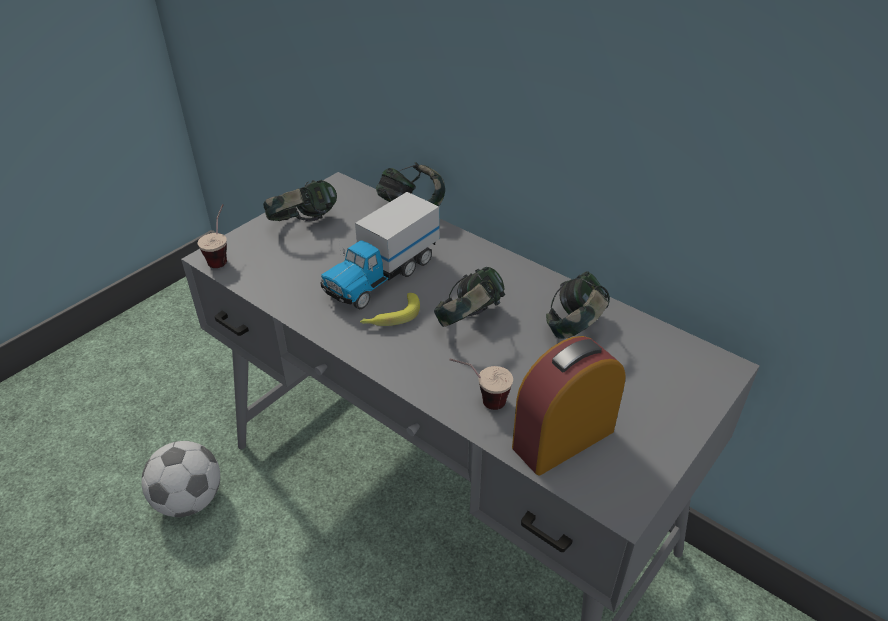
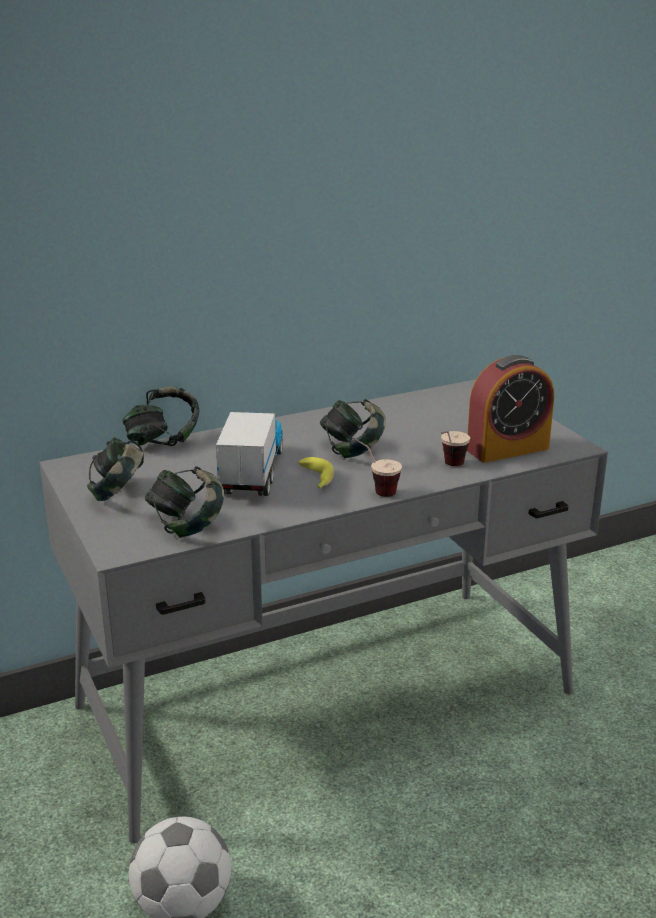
camera: 65 degrees left, 15 degrees down
(222, 256) = (124, 546): cup -> cup (375, 489)
(381, 276) = (253, 473): toy truck -> toy truck turned 150 degrees counterclockwise
(563, 439) = (507, 449): alarm clock -> alarm clock turned 105 degrees counterclockwise
(575, 328) = (397, 417): headphones -> headphones (187, 526)

